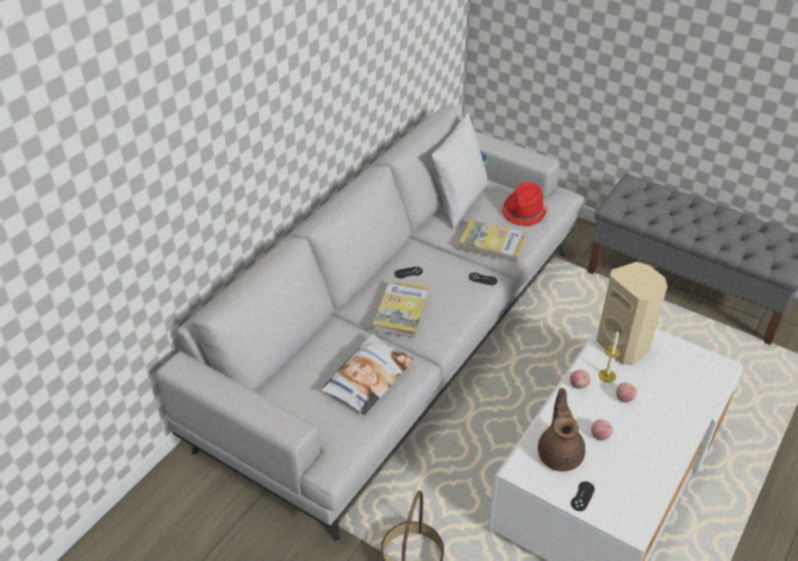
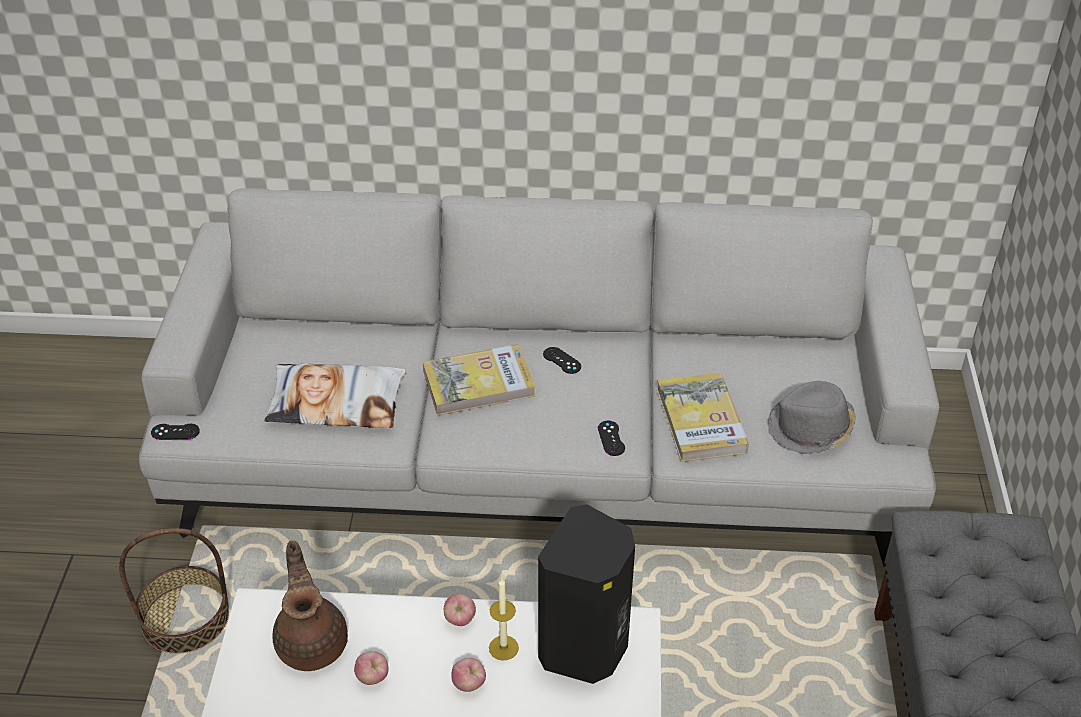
camera: 60 degrees right, 0 degrees up
(458, 202) = (762, 352): grey pillow -> none
(525, 212) = (810, 429): red hat -> grey hat
(560, 453) = (312, 641): brown teapot -> brown teapot turned 75 degrees counterclockwise
(582, 496) = (245, 693): black game controller -> black game controller (175, 432)
(624, 346) = (586, 649): beige speaker -> black speaker

